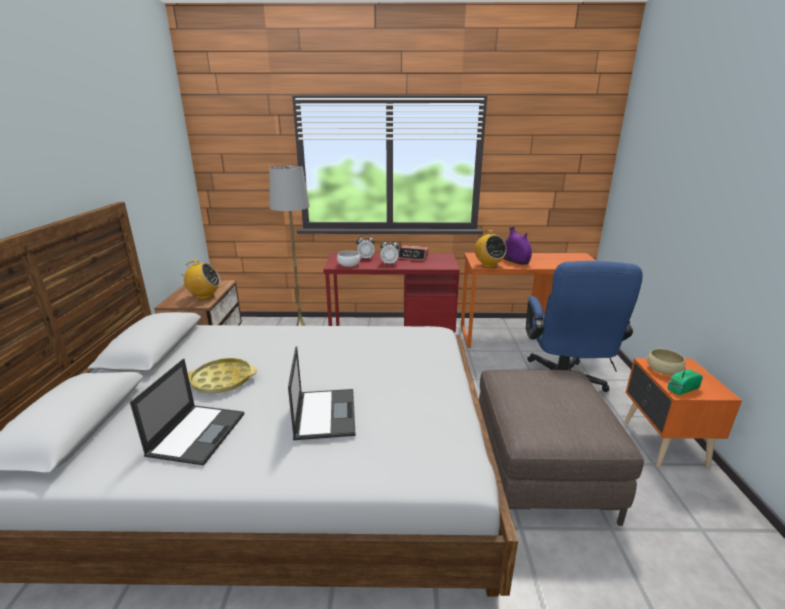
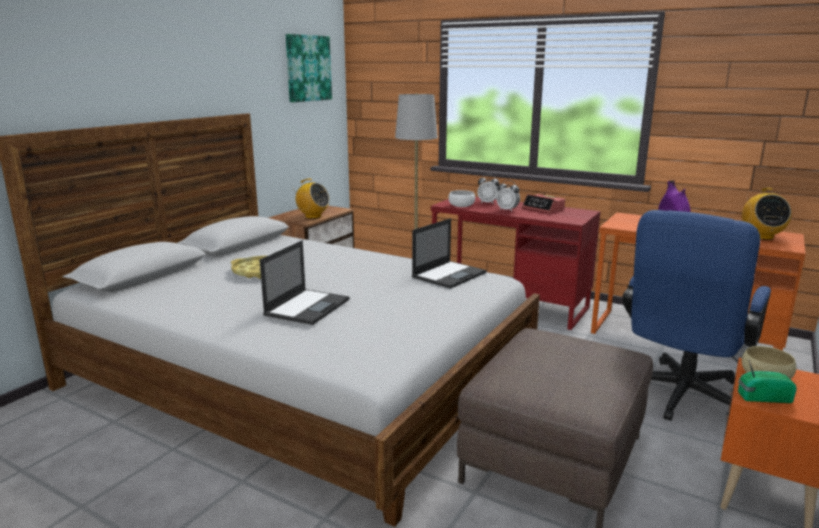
camera: 30 degrees right, 5 degrees down
(161, 144) = (308, 68): none -> picture
(197, 433) = (207, 296): laptop -> laptop (449, 274)
(488, 265) = (627, 226): radio -> radio (761, 237)

